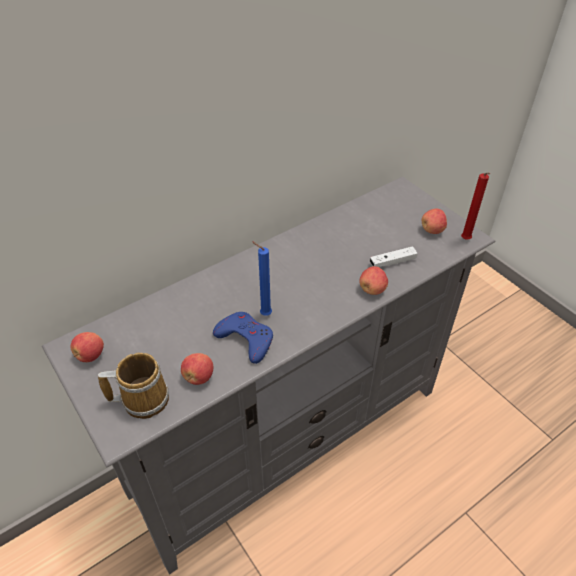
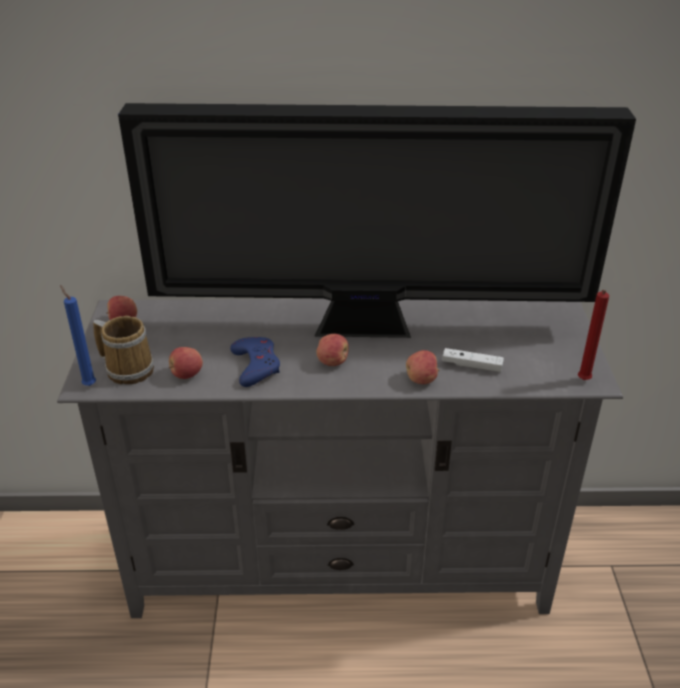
camera: 35 degrees right, 10 degrees down
(264, 314) = (293, 354): blue candle -> blue candle (88, 384)
(297, 265) = (369, 329): none -> television
(432, 230) = (553, 357): apple -> apple (333, 362)

